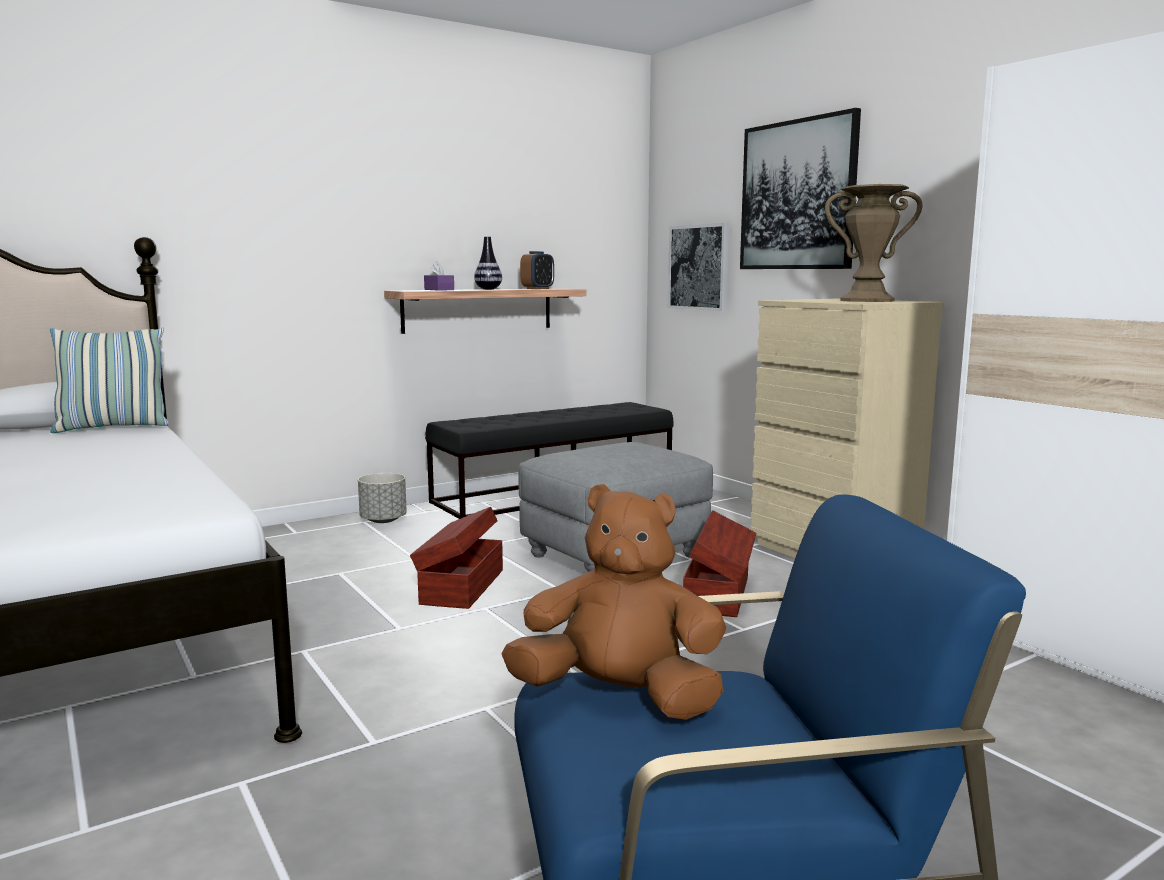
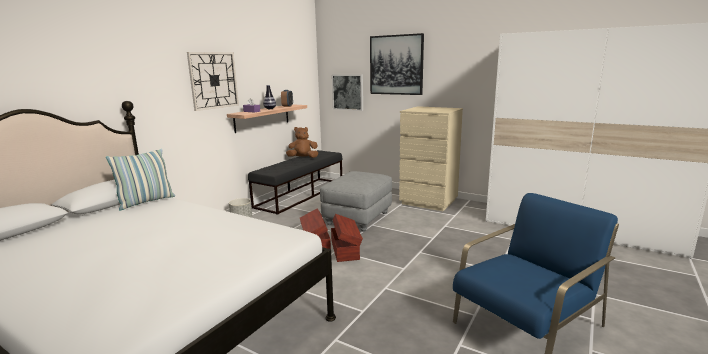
camera: 25 degrees left, 5 degrees up
(358, 218) = (213, 80): none -> wall clock
(620, 697) = (496, 271): brown plush toy -> brown plush toy (303, 158)
(719, 593) = (410, 226): brown storage box -> brown storage box (345, 249)
(867, 301) = (438, 109): brown vase -> none

